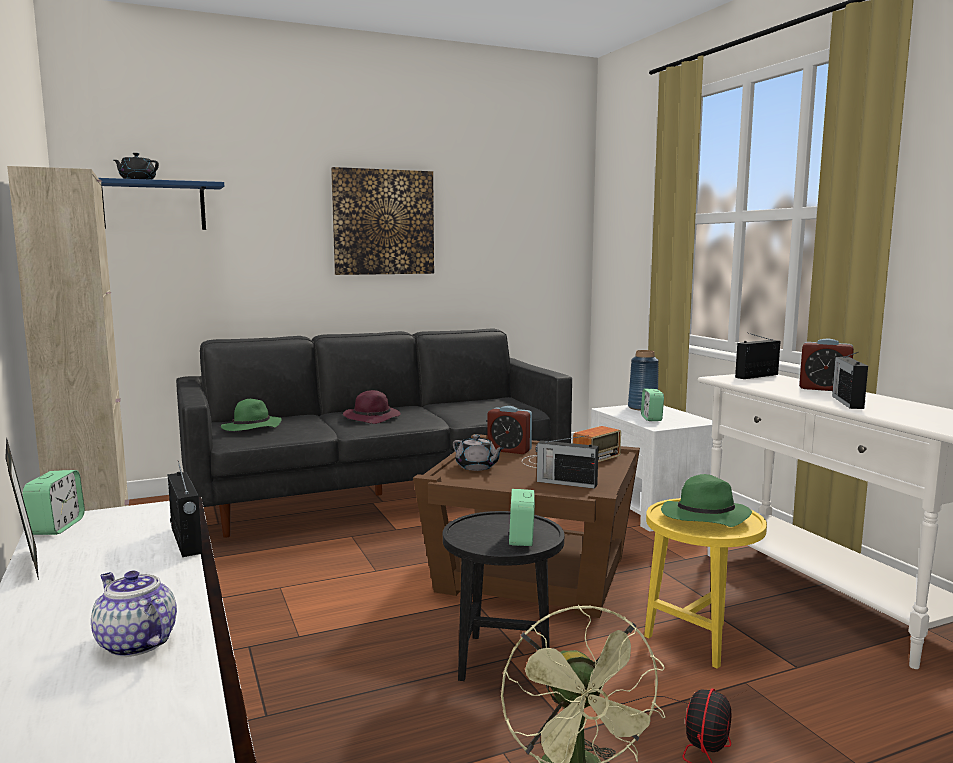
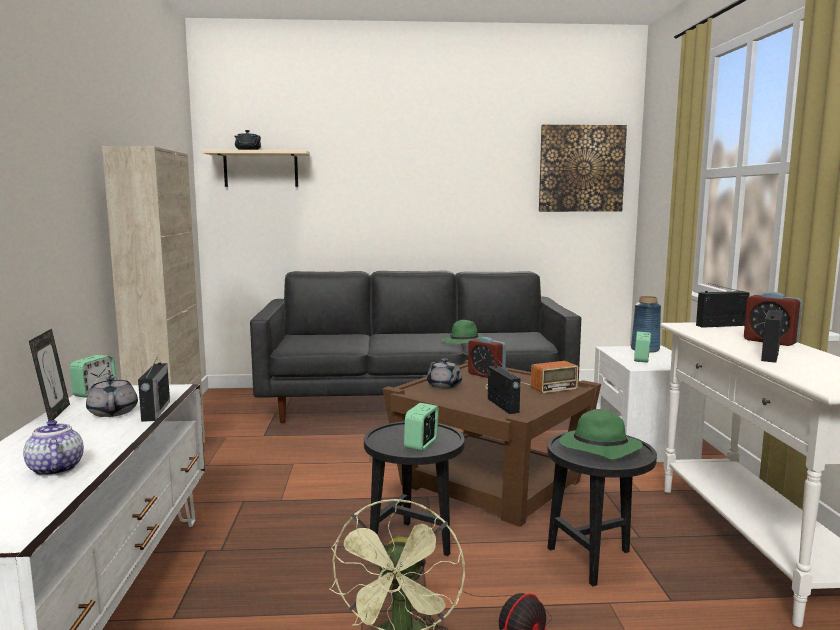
camera: 20 degrees right, 0 degrees up
(121, 549) = (113, 412): none -> grey teapot
(153, 206) = (261, 169): blue shelf -> beige shelf
(251, 428) = (309, 341): green hat -> green hat (464, 343)
(373, 418) = (405, 340): purple hat -> none
(383, 222) = (439, 179): picture -> picture (581, 168)
(565, 483) = (503, 406): radio -> radio turned 150 degrees counterclockwise
(698, 639) = (595, 559): yellow side table -> black side table

